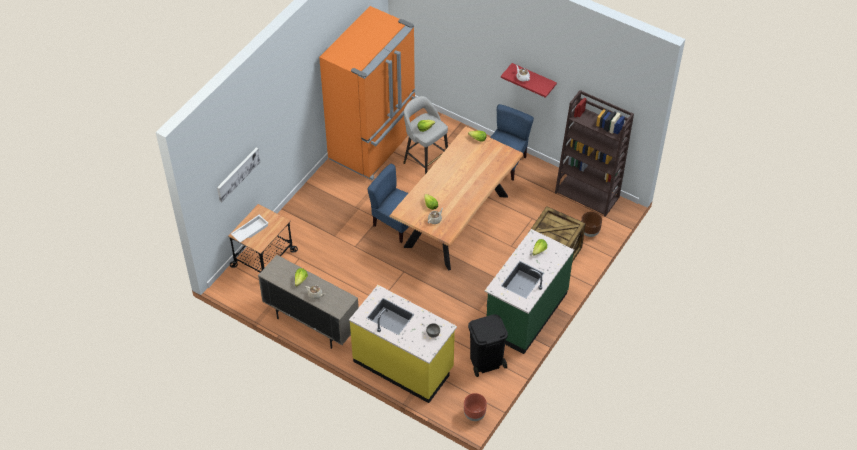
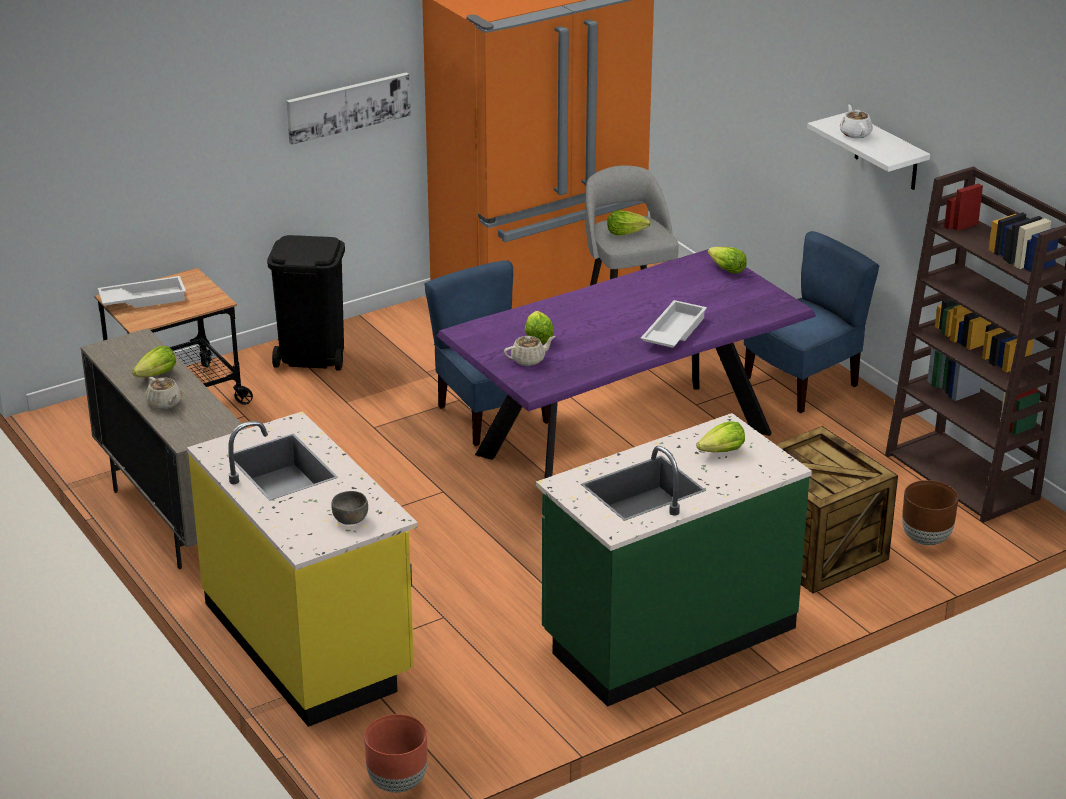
camera: 25 degrees right, 20 degrees down
(237, 174) = (146, 152): picture -> picture (348, 107)
(456, 221) = (624, 443): brown dining table -> purple dining table
(478, 184) = (672, 332): none -> white tray
(485, 362) = (504, 693): black trash can -> black trash can (311, 356)
(533, 79) = (886, 153): red shelf -> white shelf

